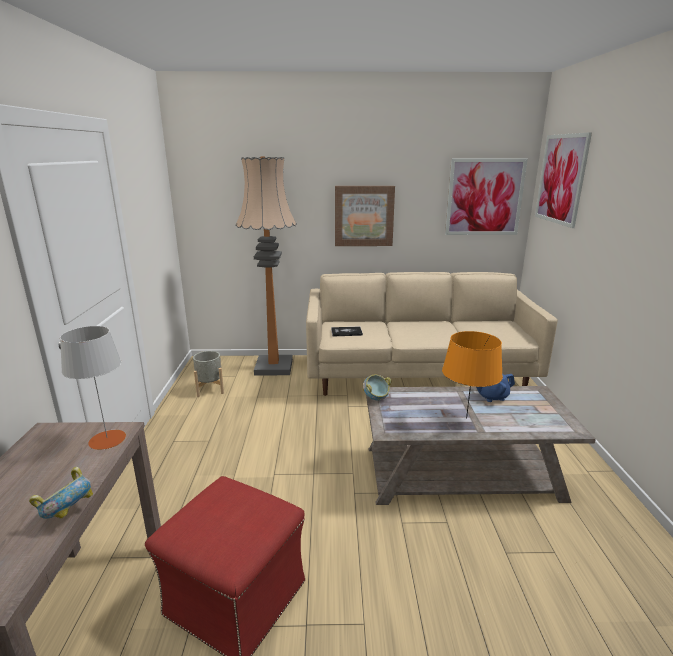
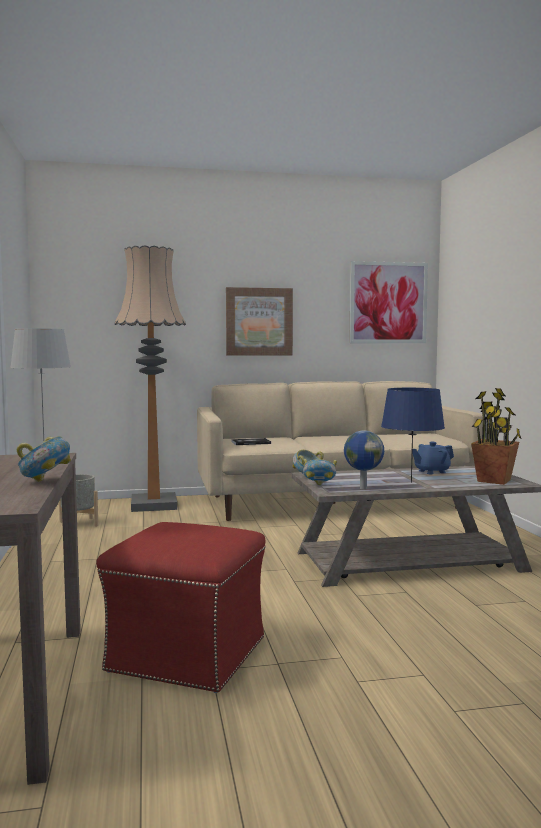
camera: 10 degrees left, 15 degrees down
(380, 418) = (319, 486): none -> bowl
(418, 427) = (362, 488): none -> globe
(466, 418) = (411, 482): orange table lamp -> blue table lamp
(547, 422) = (494, 481): none -> potted plant
(561, 179) = (465, 275): picture -> none

